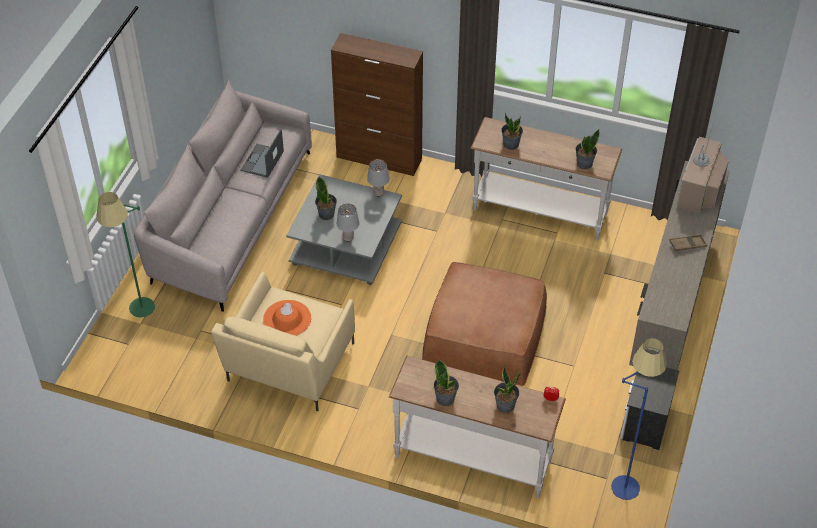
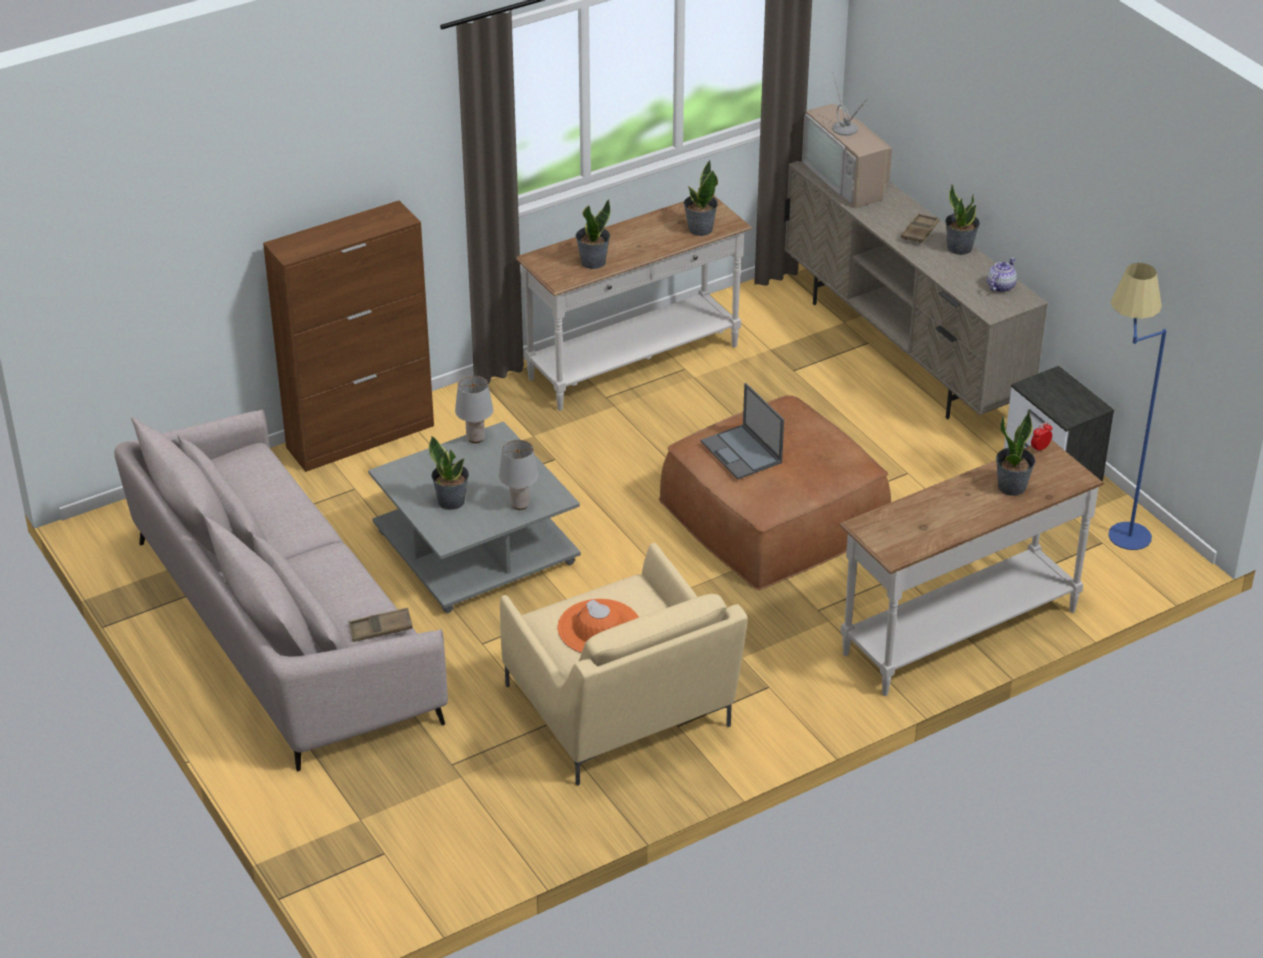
camera: 50 degrees left, 10 degrees down
(140, 316) = (347, 813): green floor lamp -> none
(215, 248) = (381, 629): none -> brown tray
(262, 161) = (276, 503): laptop -> laptop (742, 452)
(445, 398) = (948, 527): potted plant -> potted plant (959, 247)
(677, 304) = (1000, 286): none -> teapot

